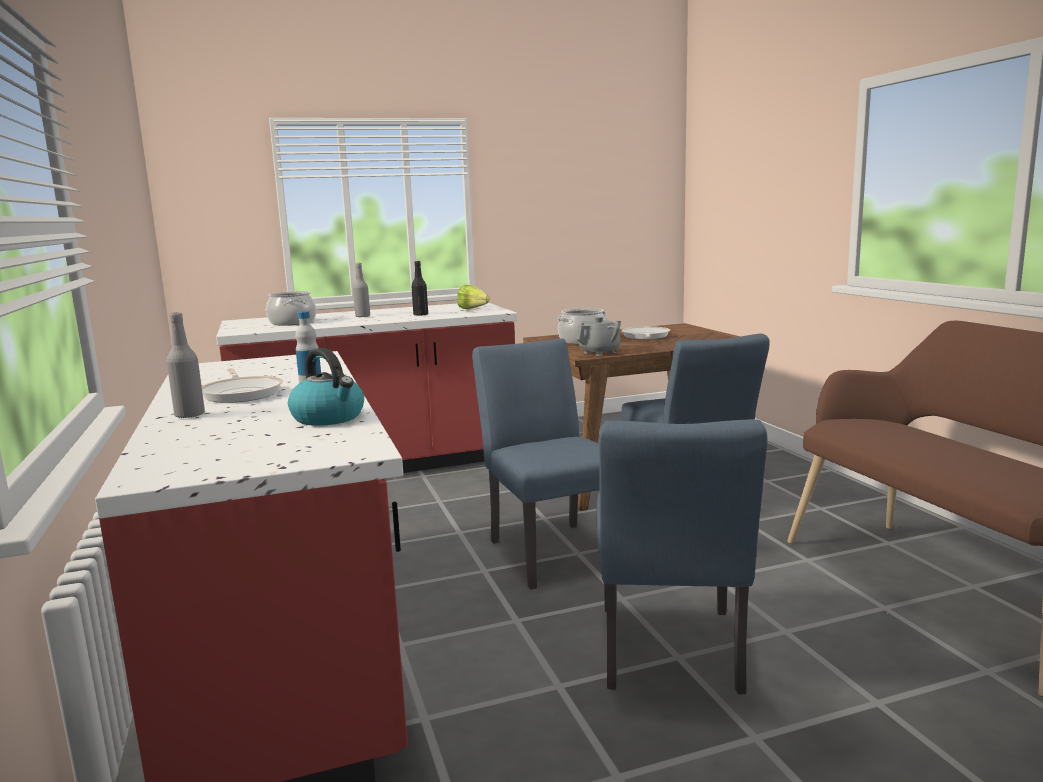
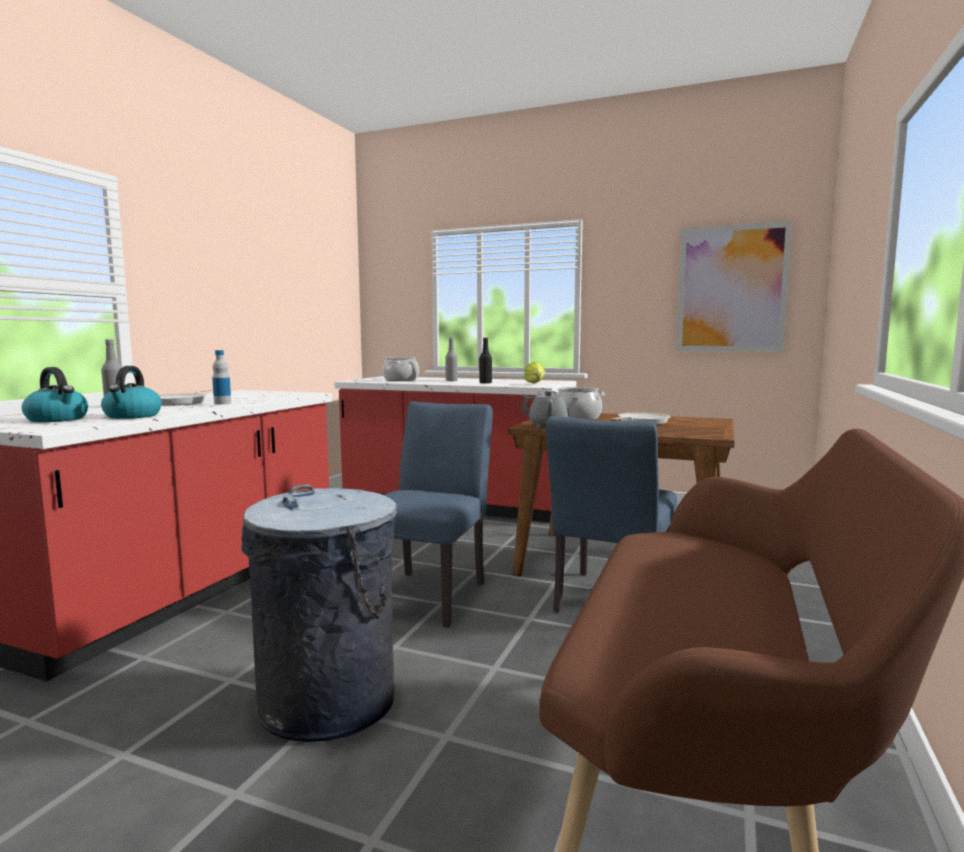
camera: 40 degrees right, 5 degrees down
(261, 442) = (58, 419): none -> kettle
(613, 198) = (731, 289): none -> picture
(669, 656) = (327, 702): blue chair -> grey trash can

